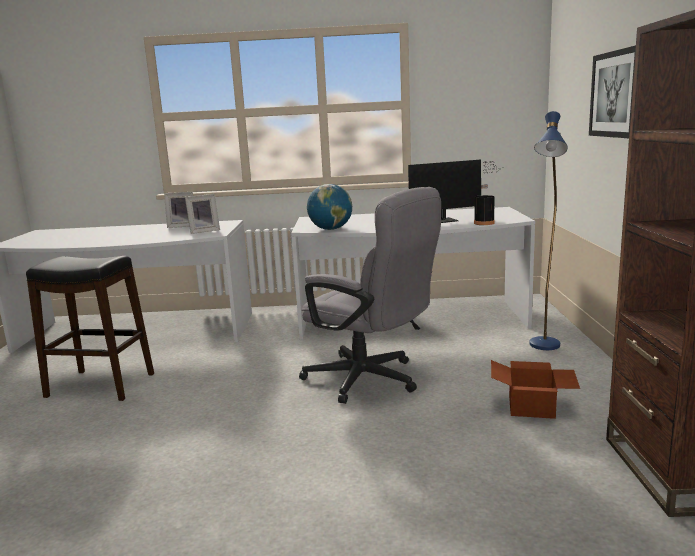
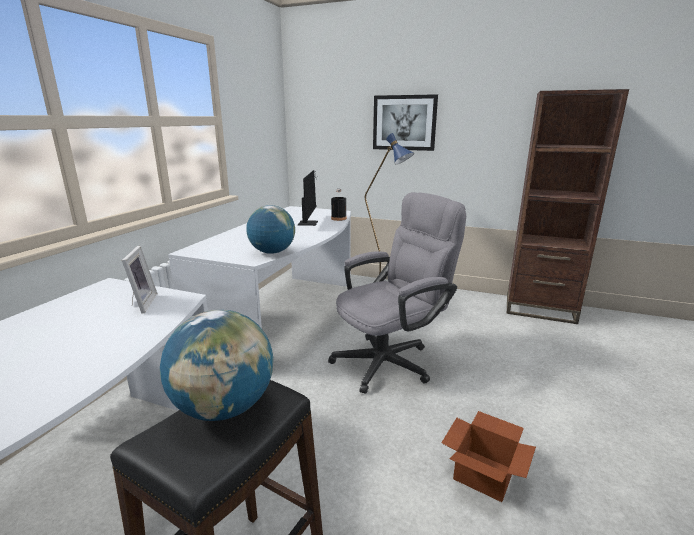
camera: 70 degrees left, 5 degrees up
(87, 260) = (224, 407): none -> globe
(182, 226) = (55, 315): picture frame -> none
(533, 407) = (463, 319): cardboard box -> cardboard box (485, 473)

